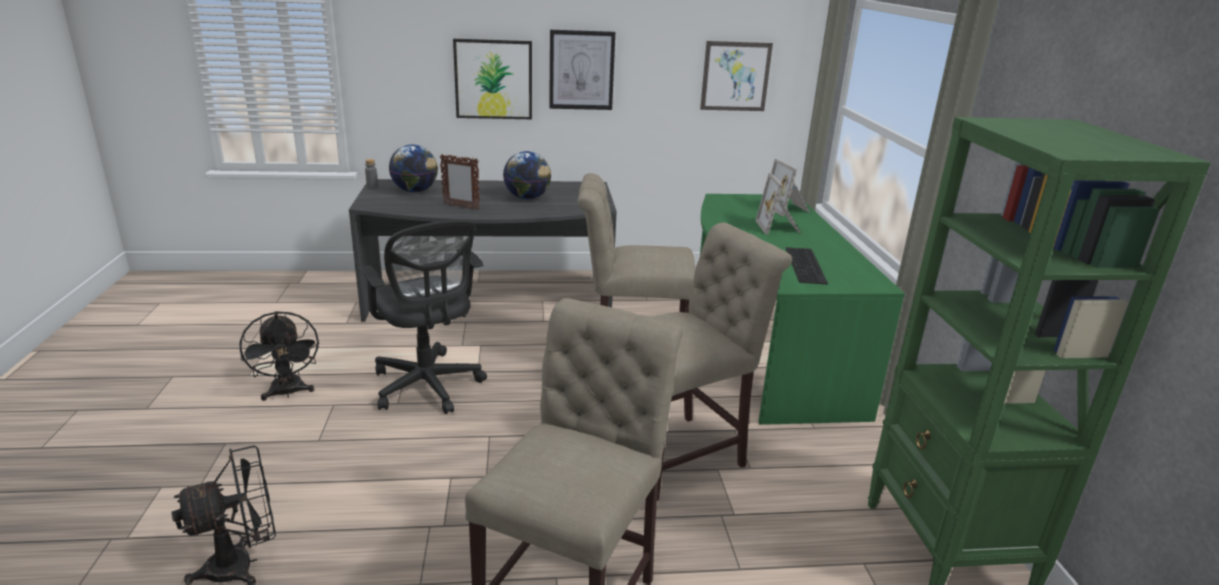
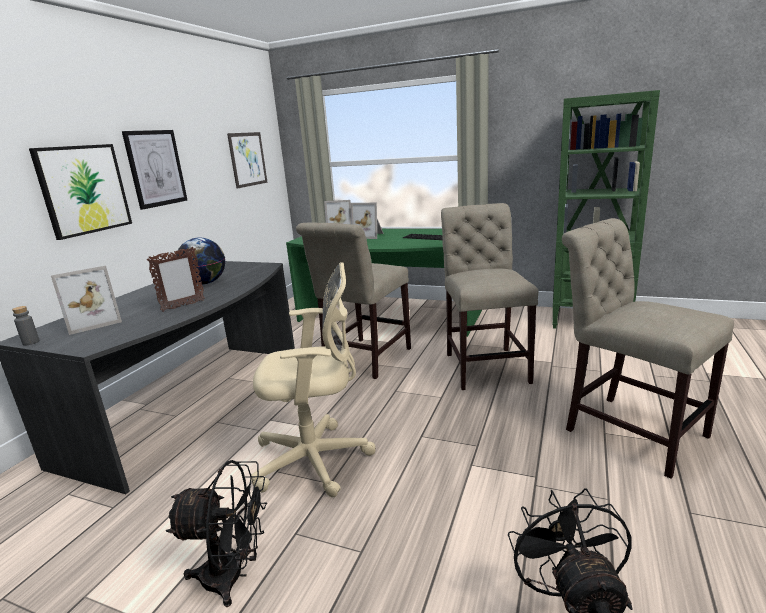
camera: 60 degrees left, 5 degrees down
(415, 191) = (94, 322): globe -> picture frame
(428, 387) = (317, 460): black office chair -> beige office chair

